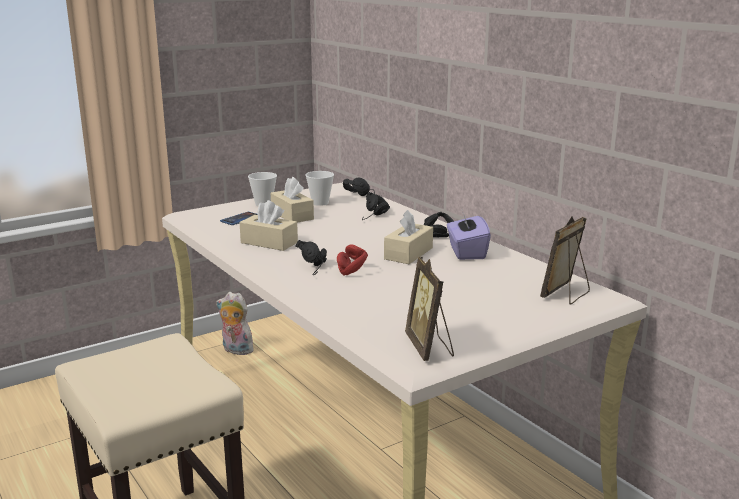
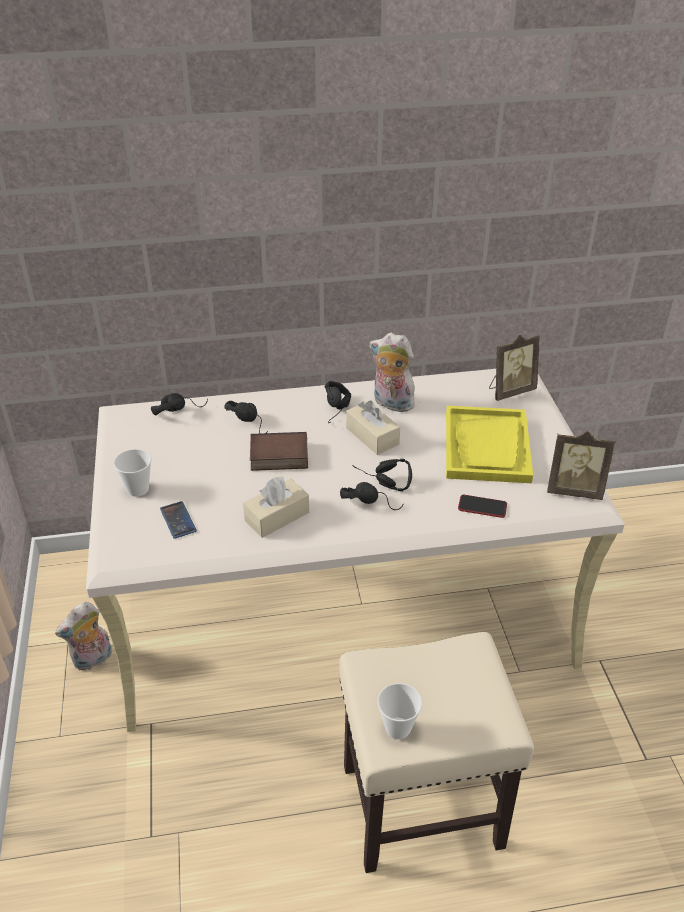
camera: 65 degrees left, 20 degrees up
(292, 215) = (199, 478): beige tissue box -> none
(320, 203) = (172, 446): cup -> cup (398, 728)
(341, 231) = (278, 457): none -> book
(347, 266) = (381, 482): red headphones -> black headphones
(354, 309) = (482, 507): none -> phone
(452, 298) = (487, 447): none -> yellow tray
(466, 252) = (391, 404): purple tissue box -> plush toy
(566, 295) = (510, 391): picture frame -> picture frame turned 90 degrees counterclockwise

